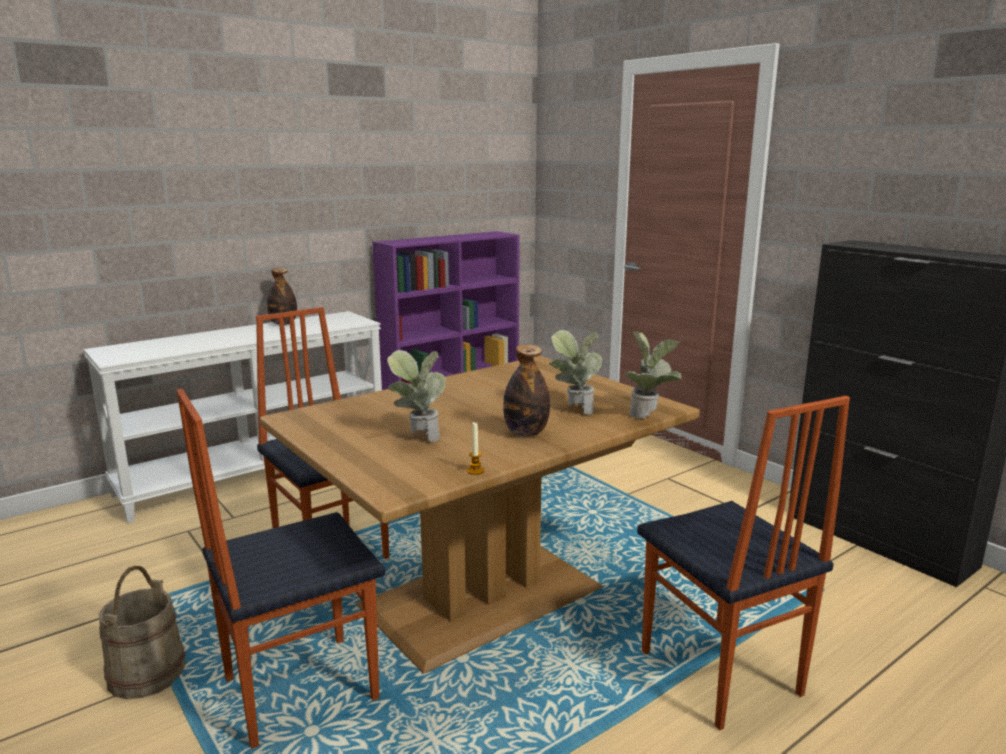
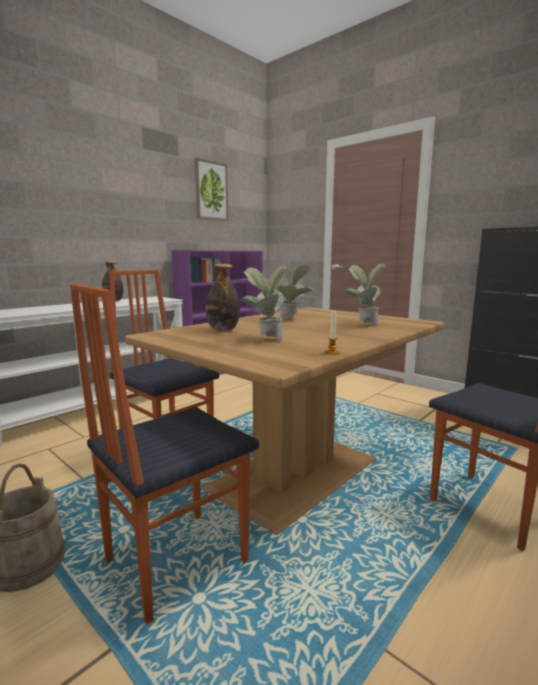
camera: 10 degrees left, 5 degrees down
(438, 143) = (211, 191): none -> picture
(526, 433) = (344, 334): bottle -> bottle (223, 329)
(649, 416) = (418, 325): potted plant -> potted plant (293, 318)

